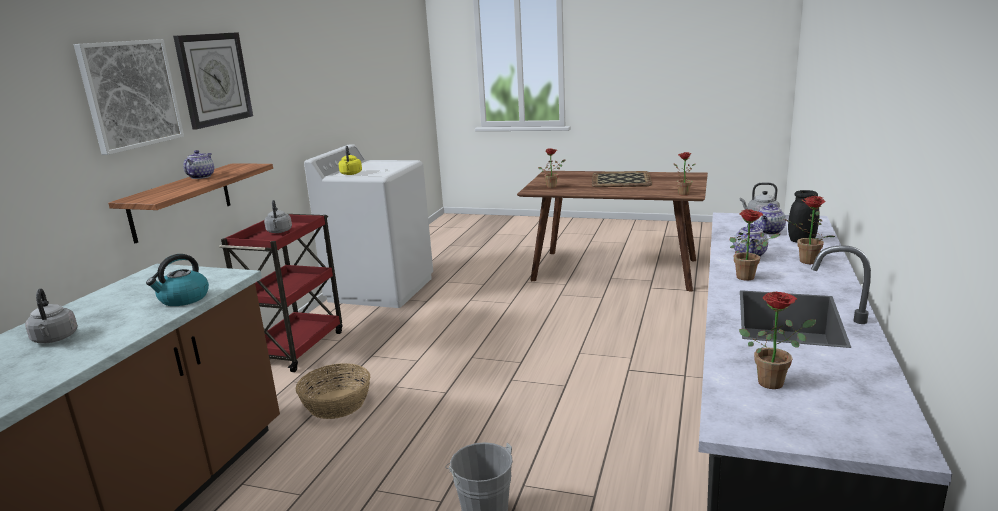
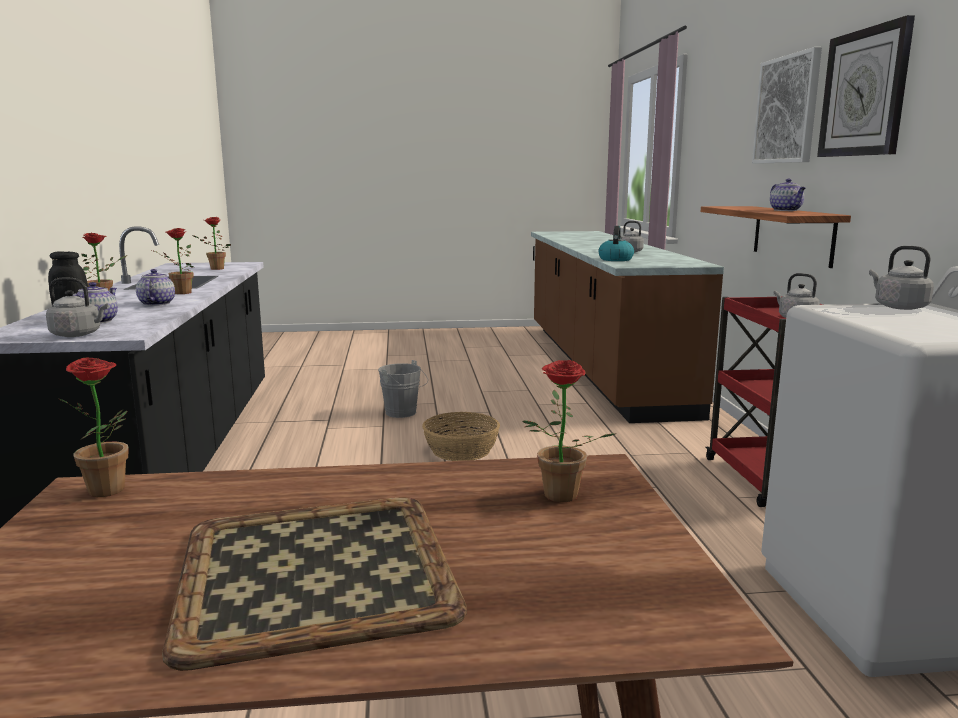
camera: 155 degrees right, 5 degrees down
(336, 404) = (606, 443): basket -> basket (461, 450)
(351, 174) = (898, 307): yellow kettle -> grey kettle

